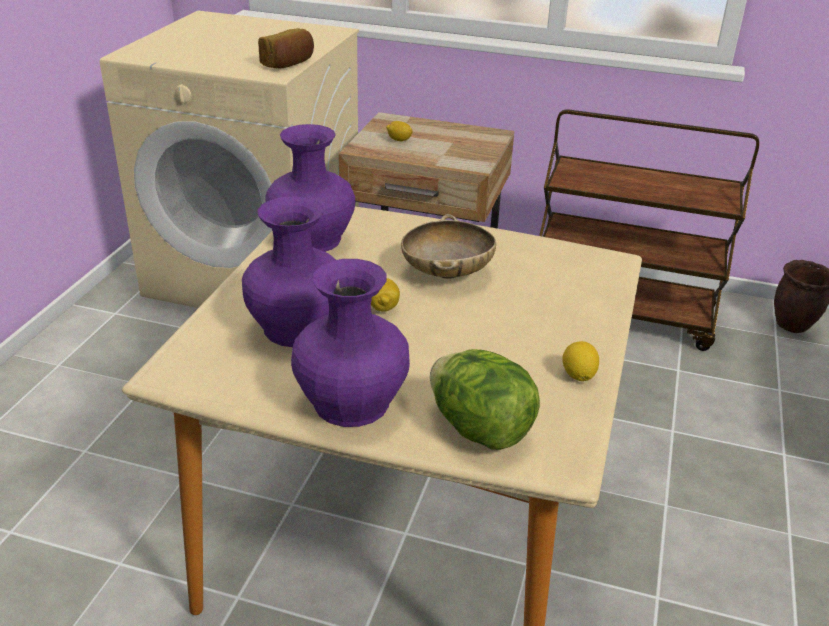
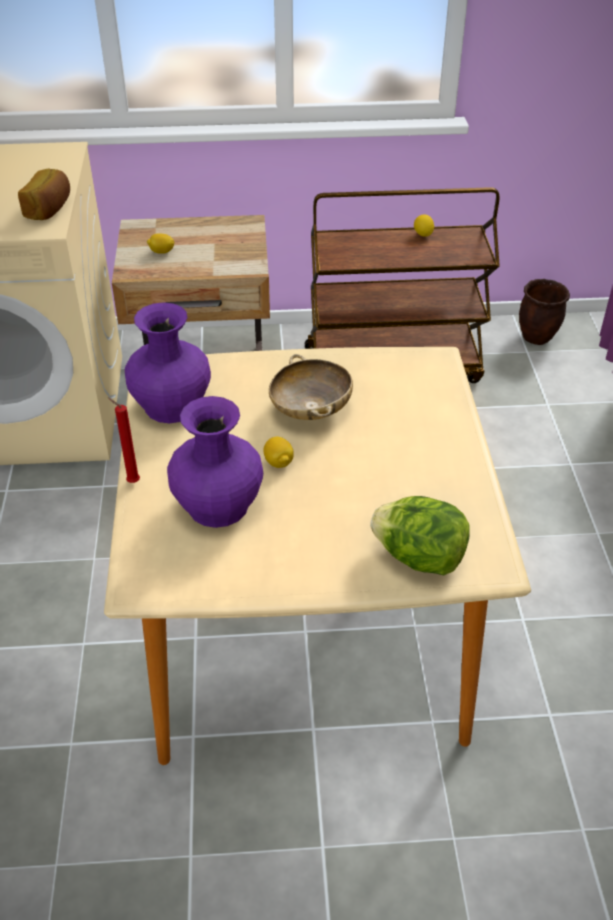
camera: 20 degrees left, 10 degrees up
(229, 289) = (131, 481): none -> red candle
(350, 403) = (307, 566): purple vase -> none
(578, 375) = (467, 484): lemon -> lemon (423, 234)

